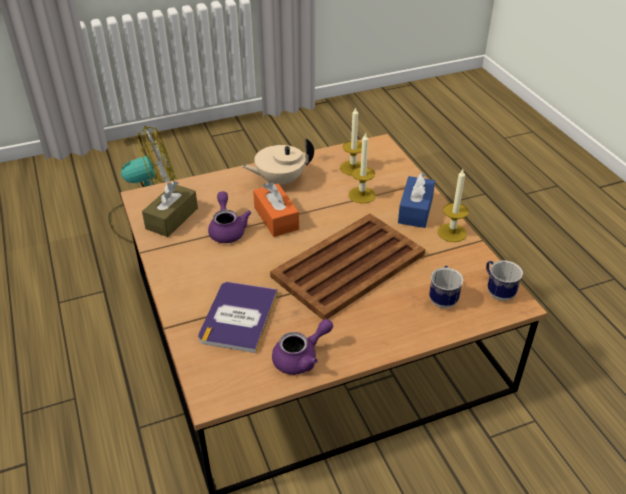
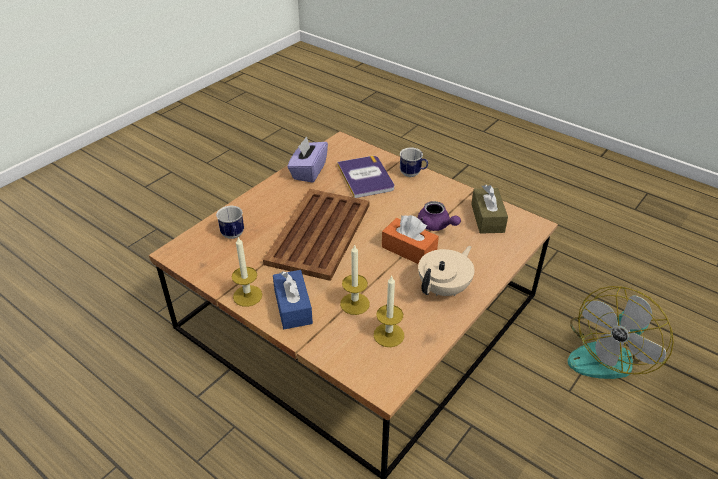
camera: 150 degrees right, 0 degrees up
(301, 358) = (308, 171): purple teapot -> purple tissue box
(497, 291) = (191, 256): mug -> mug (413, 174)

